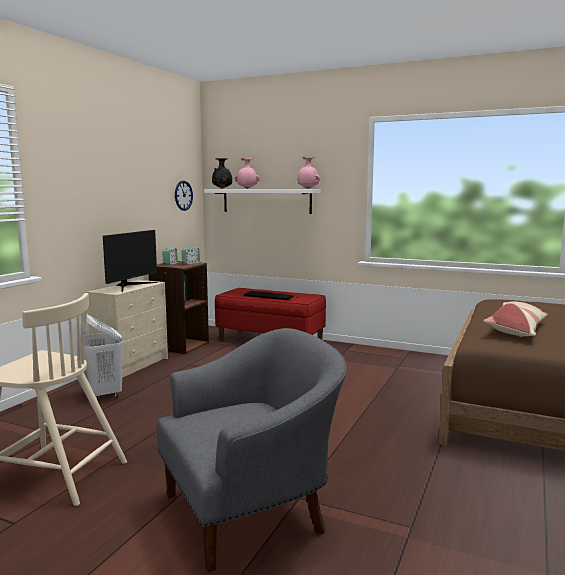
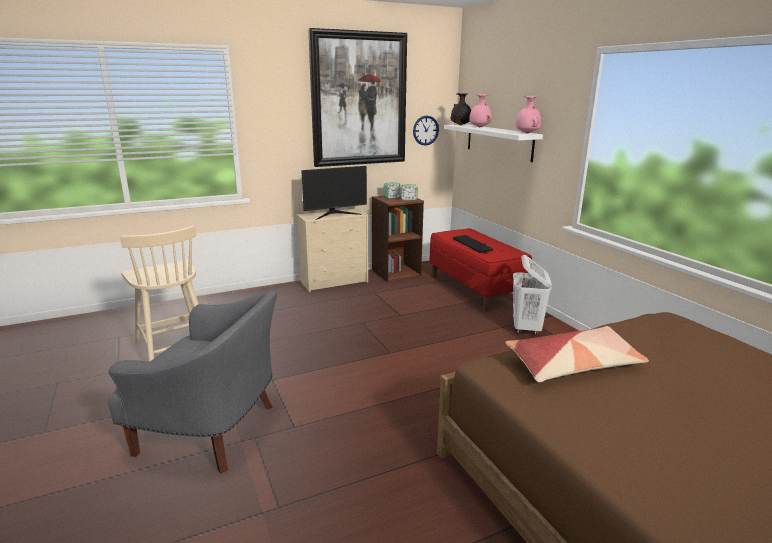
camera: 40 degrees right, 10 degrees up
(104, 394) = (283, 300): white laundry basket -> white laundry basket (526, 328)
(133, 161) = (359, 100): none -> picture

